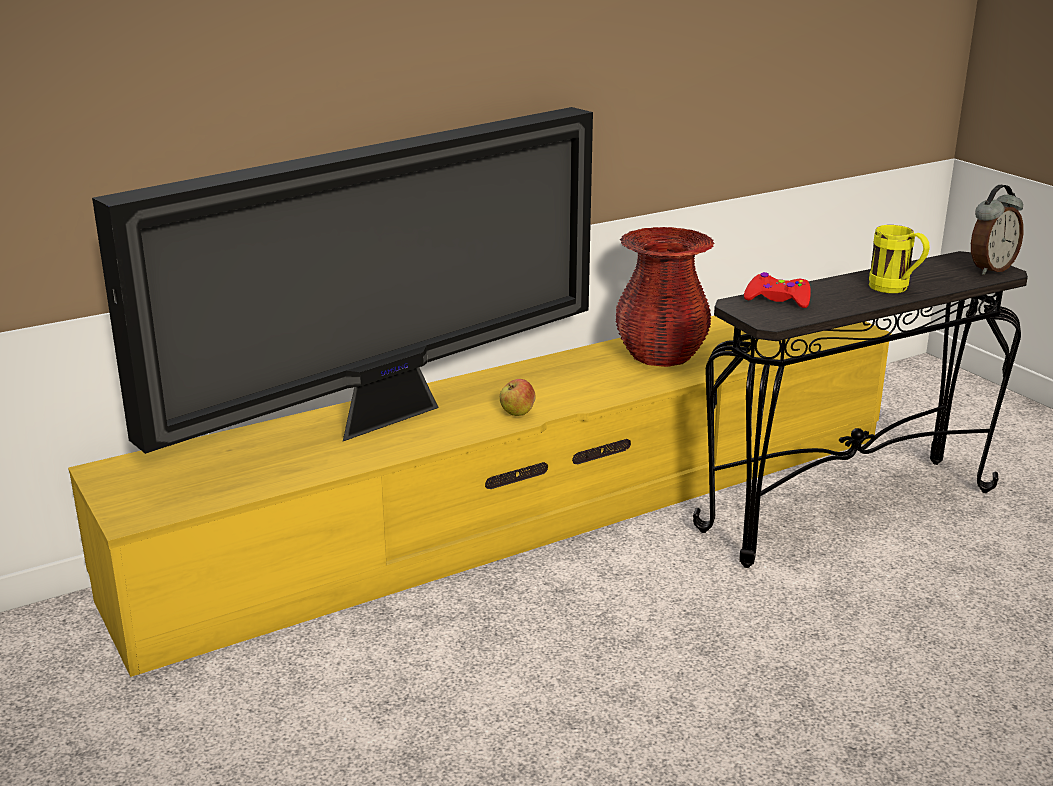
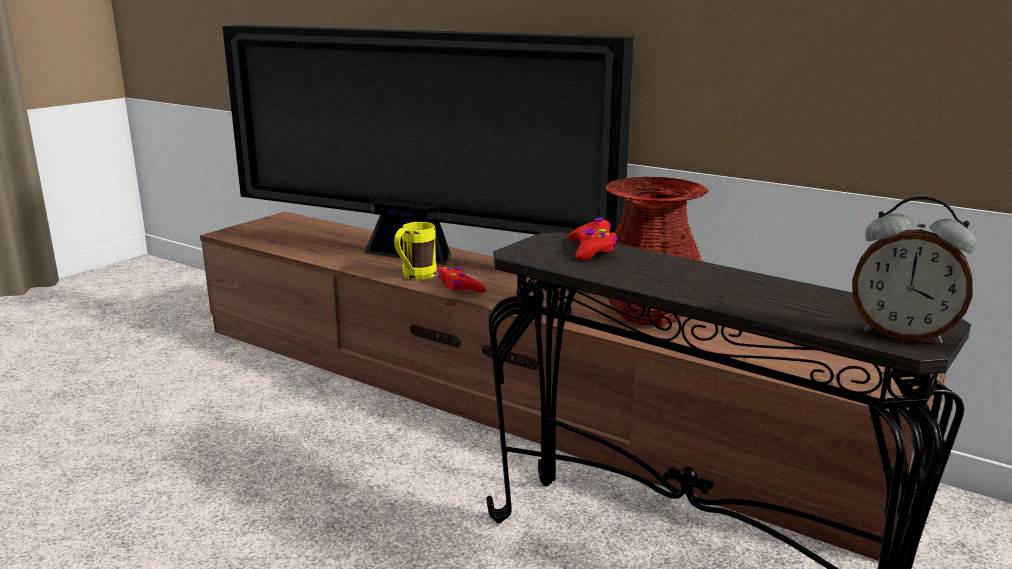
camera: 65 degrees right, 5 degrees down
(517, 413) = (460, 287): apple -> red game controller
(525, 510) = (506, 395): yellow tv stand -> brown tv stand
(895, 290) = (711, 291): yellow mug -> yellow mug (414, 277)

